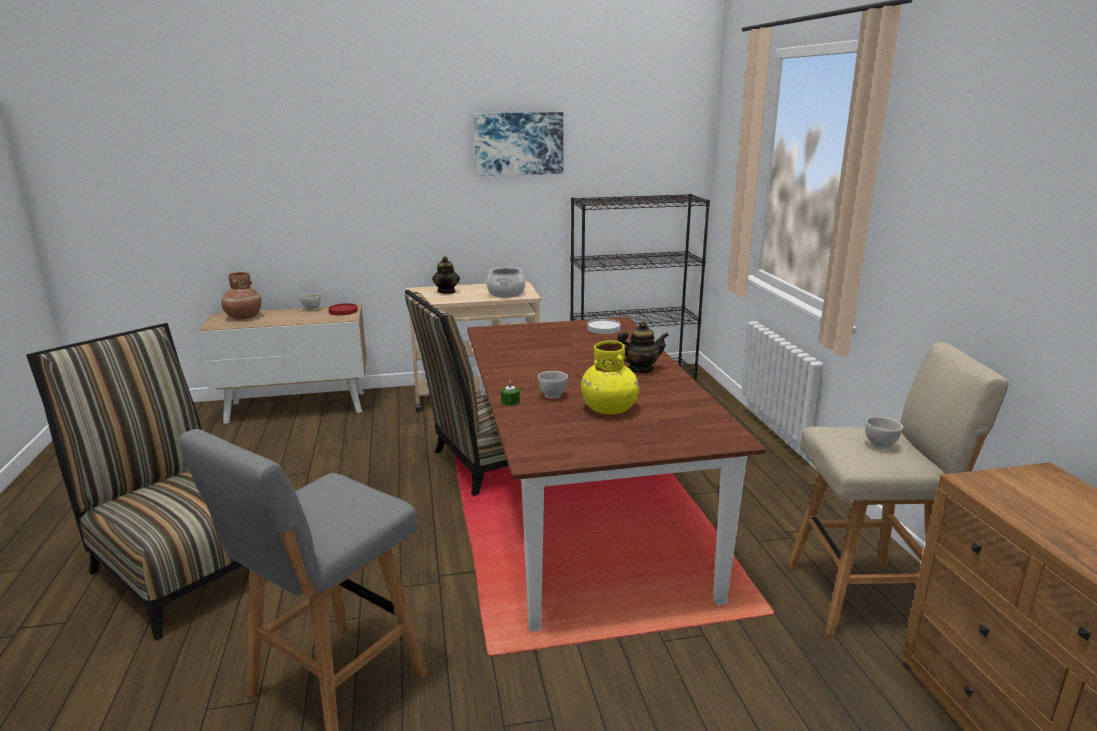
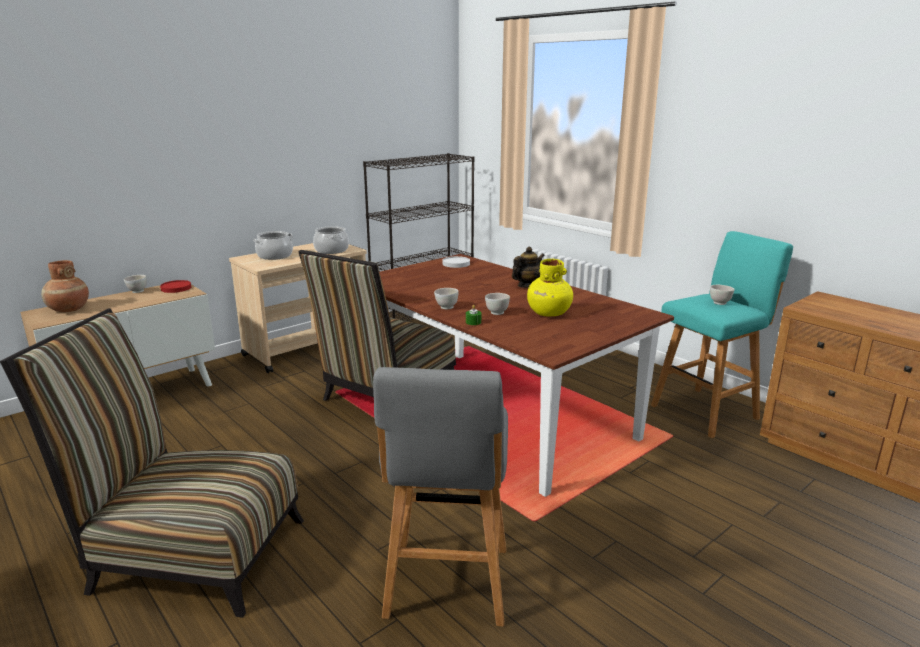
camera: 30 degrees left, 0 degrees up
(446, 291) = (275, 256): teapot -> cooking pot
(511, 378) = (446, 307): none -> white bowl
(518, 143) = (316, 114): picture -> none
(863, 596) = (706, 411): beige stool -> turquoise stool

